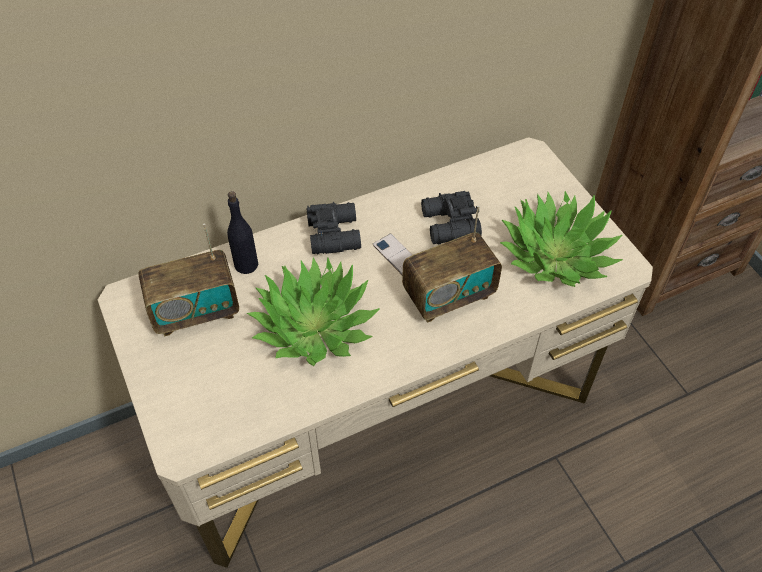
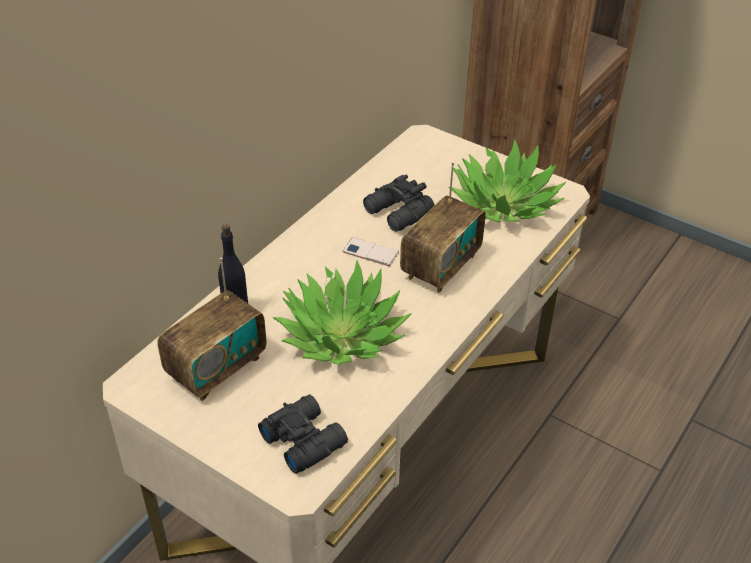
camera: 30 degrees left, 10 degrees down
(335, 233) = (301, 255): black binoculars -> black binoculars (303, 439)

